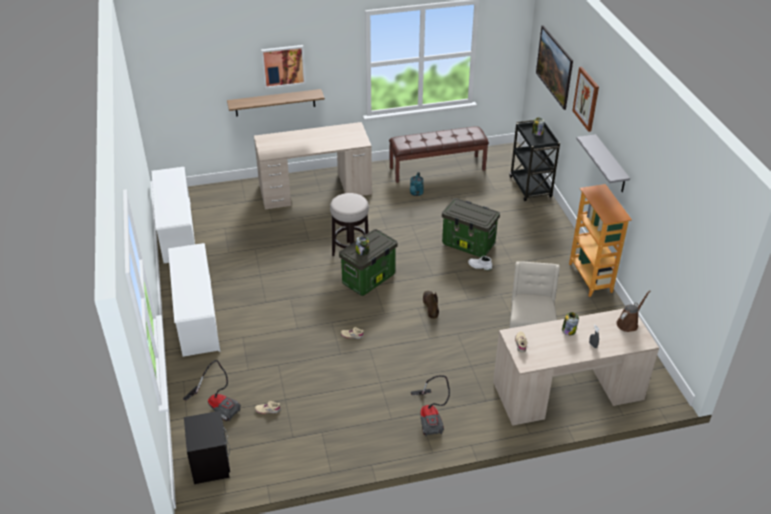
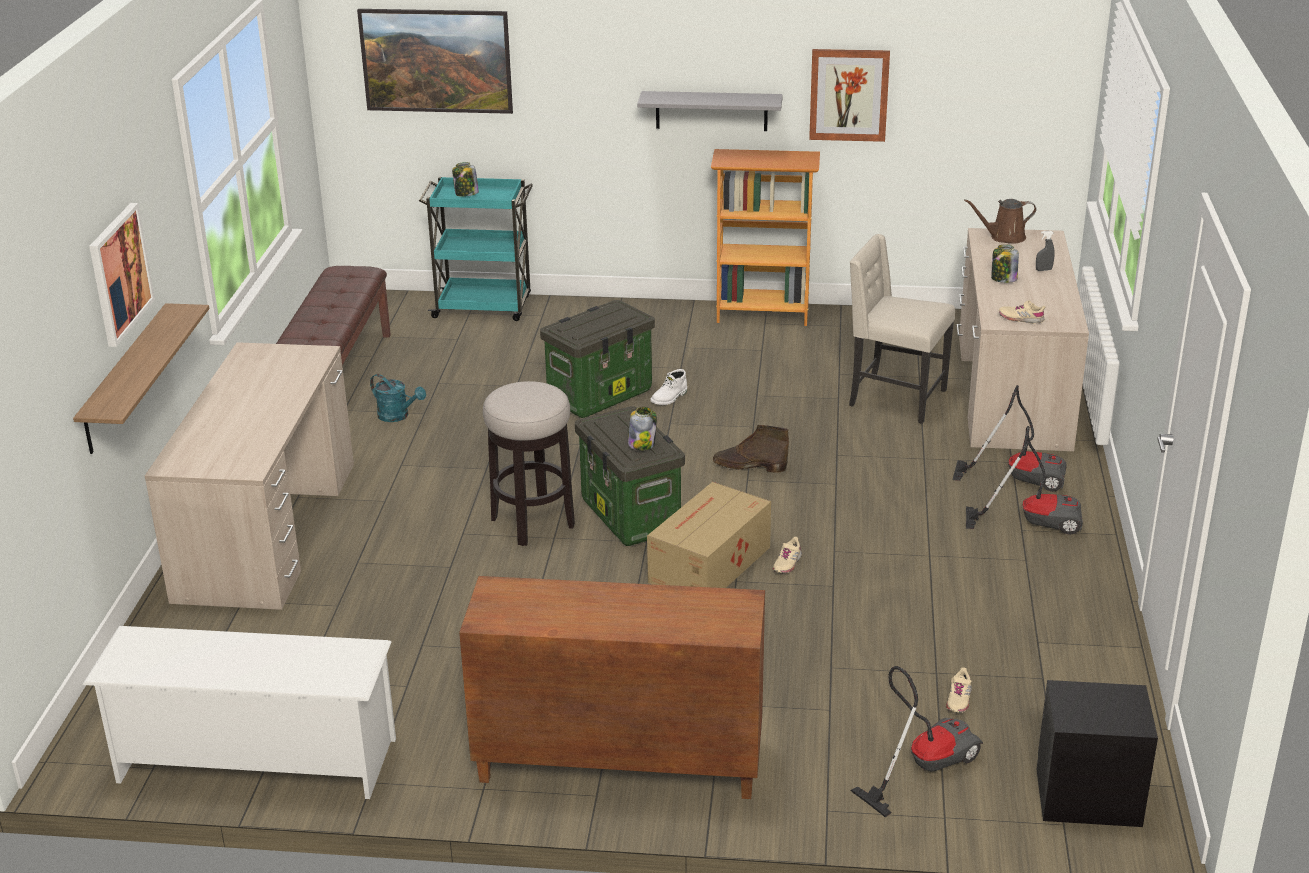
camera: 70 degrees left, 10 degrees down
(197, 317) = (617, 764): white shoe rack -> brown cabinet
(340, 311) = (707, 565): none -> cardboard box
(472, 406) = (1020, 476): none -> vacuum cleaner
(530, 188) = (484, 307): black cart -> turquoise cart
(586, 99) = (584, 50): picture -> picture (849, 94)
(628, 323) = (1004, 237): brown watering can -> brown watering can turned 75 degrees counterclockwise

